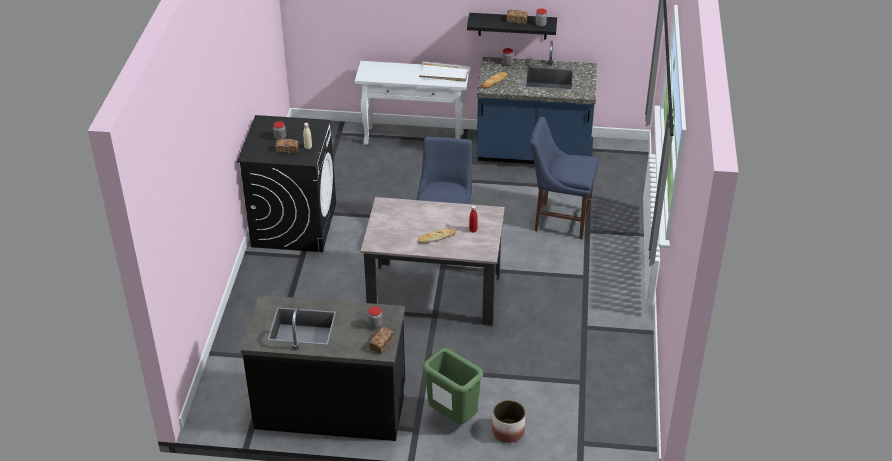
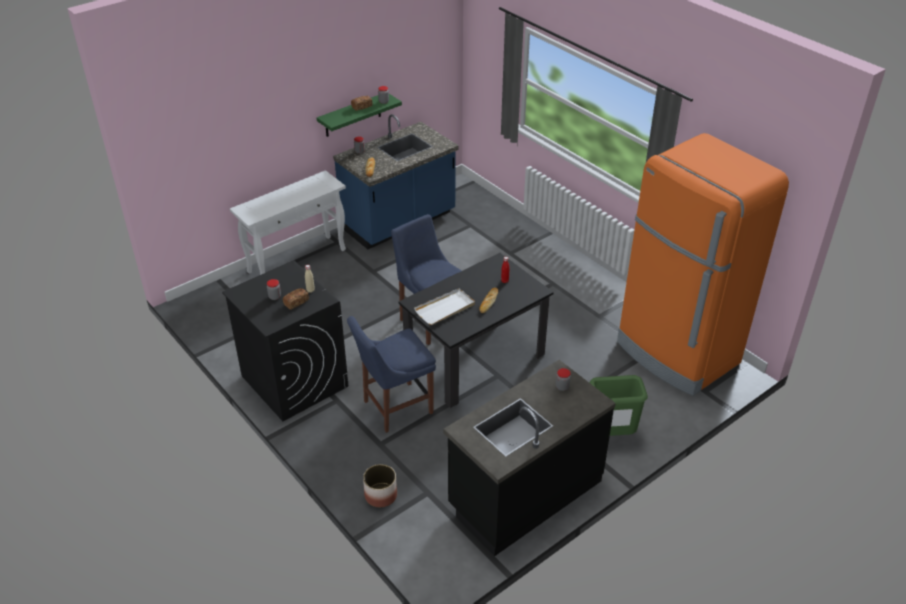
camera: 45 degrees left, 0 degrees up
(382, 344) = (588, 397): bread -> none
(434, 294) = (475, 360): beige dining table -> black dining table
(444, 74) = (314, 184): white tray -> white tray (445, 308)
(508, 431) = (656, 417): planter -> planter (381, 495)
(512, 26) = (353, 115): black shelf -> green shelf
(559, 220) = (482, 257): blue chair -> blue chair (394, 408)
(604, 399) = (677, 353): none -> orange fridge

